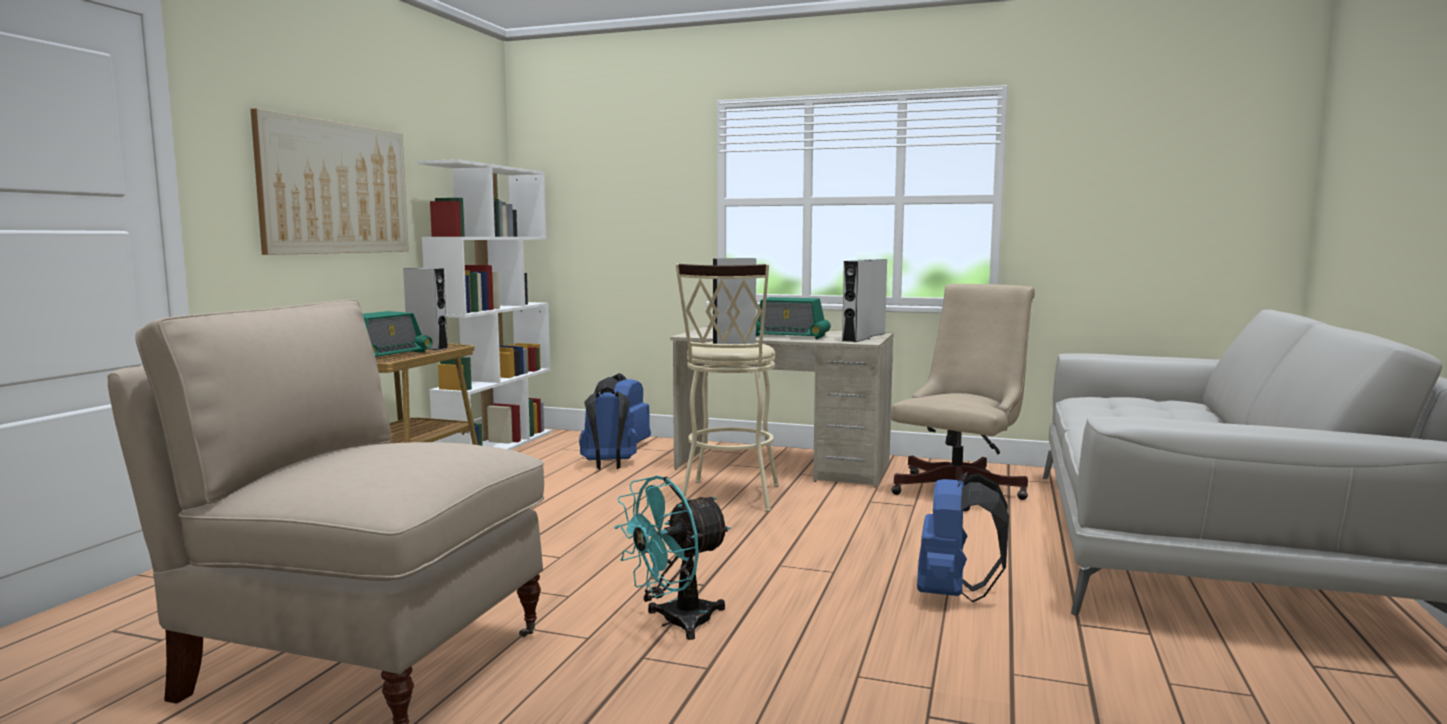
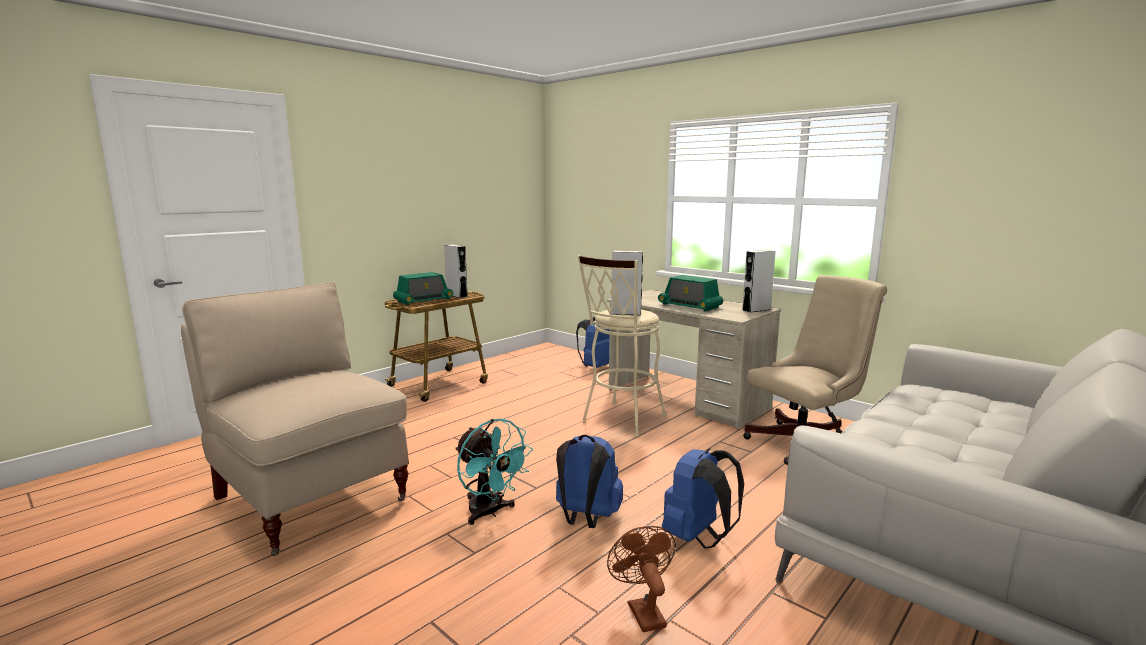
camera: 25 degrees right, 5 degrees up
(335, 188) = (404, 195): picture -> none
(496, 446) = (519, 356): white bookcase -> none
(608, 466) = (570, 381): blue backpack -> blue backpack (586, 519)
(675, 623) = (490, 513): turquoise fan -> turquoise fan turned 120 degrees counterclockwise
(856, 339) = (734, 314): grey speaker -> none
(976, 673) = (642, 610): none -> brown fan

